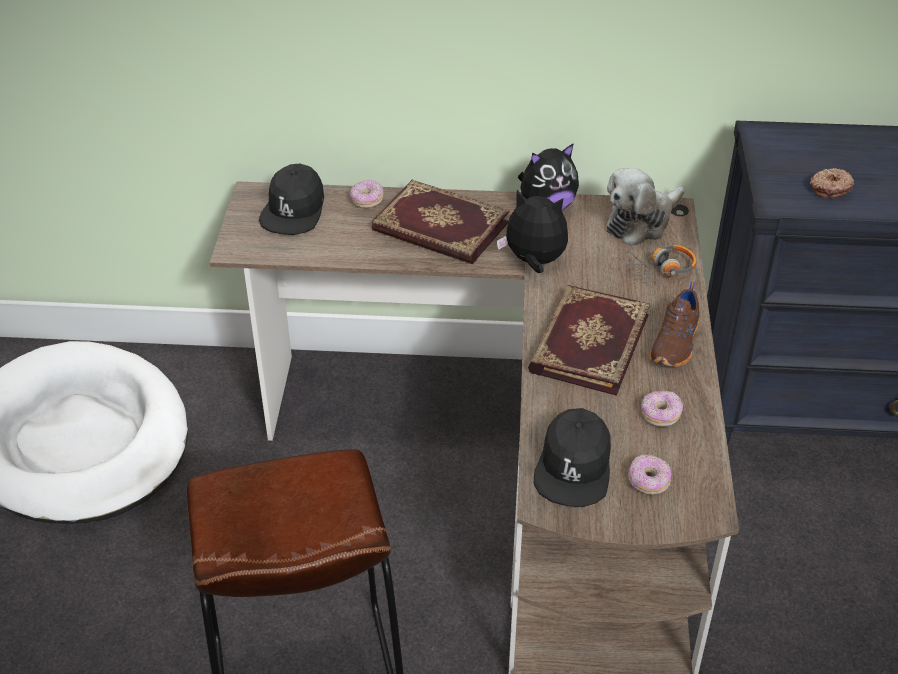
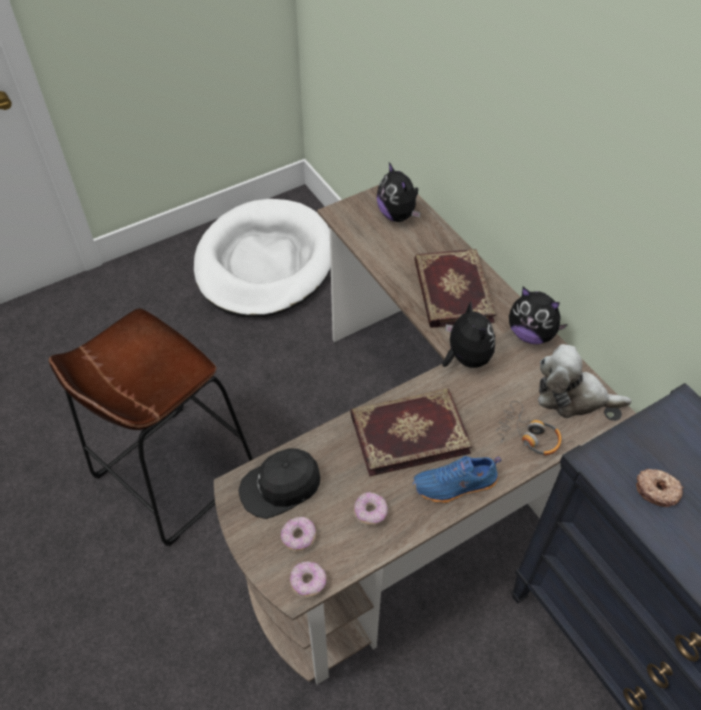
camera: 55 degrees right, 10 degrees up
(294, 210) = (398, 215): black cap -> plush toy
(367, 200) = (442, 241): donut -> donut (308, 582)
(676, 343) = (455, 486): brown shoe -> blue shoe

